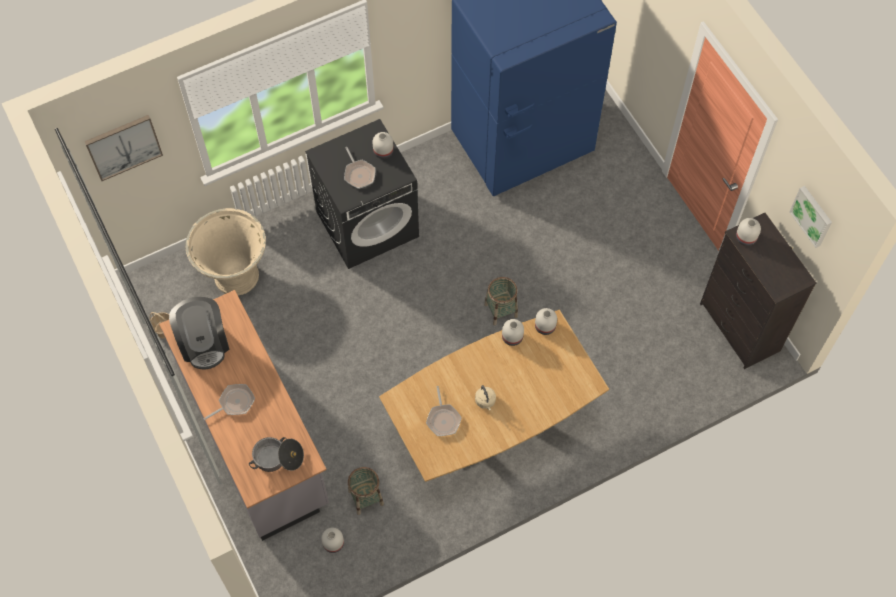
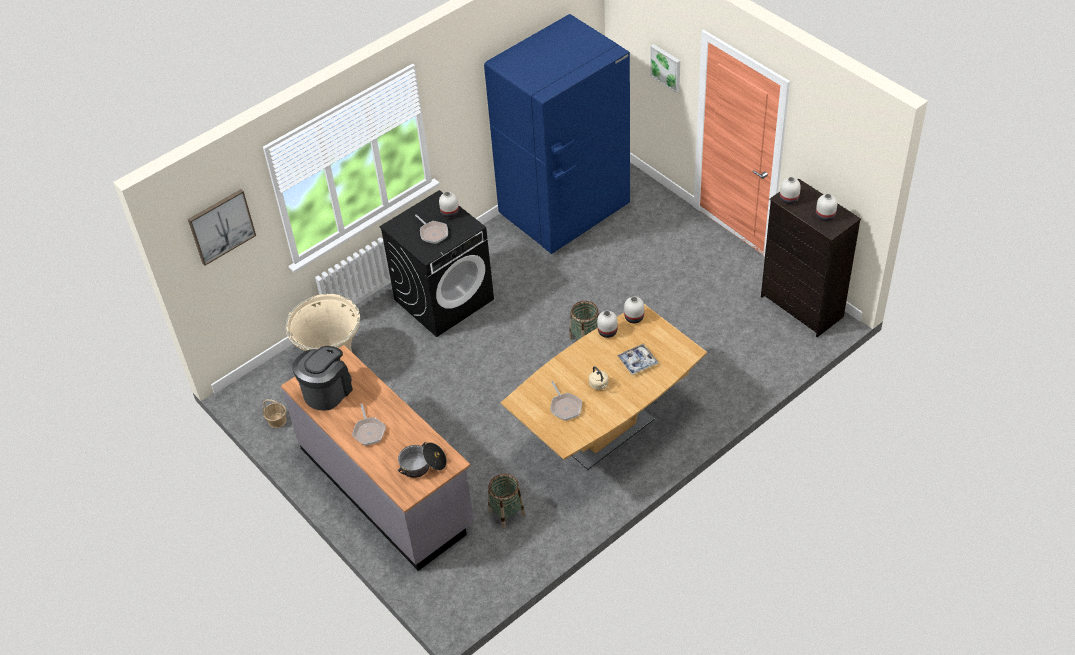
camera: 10 degrees left, 15 degrees down
(204, 343) = (327, 391): coffee machine -> coffee machine turned 120 degrees counterclockwise
(234, 403) = (369, 431): frying pan -> frying pan turned 120 degrees clockwise
(333, 544) = (487, 558): white vase -> white vase (825, 216)
(533, 383) = (637, 362): none -> tray
(812, 215) = (841, 155): picture -> picture (666, 67)

